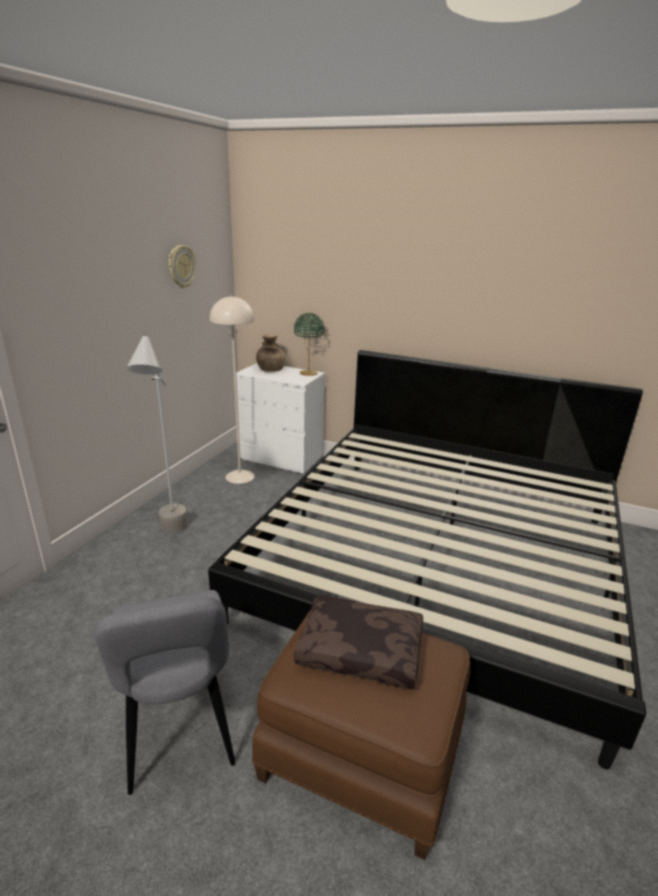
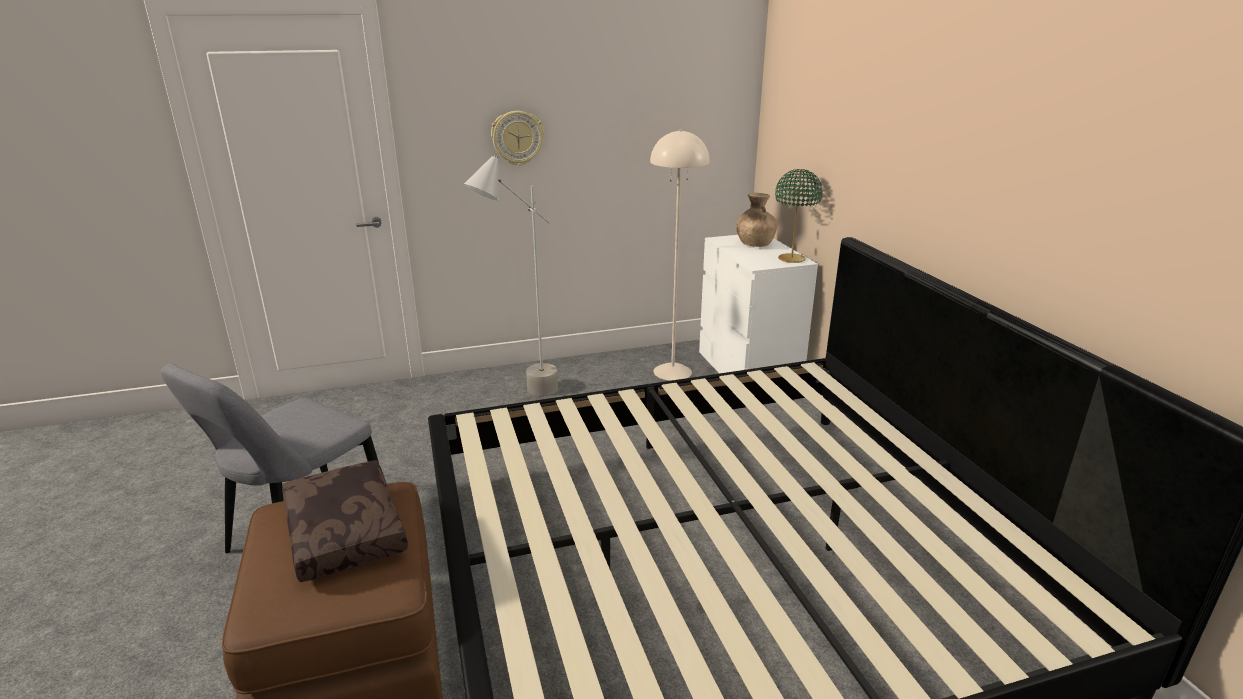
camera: 50 degrees right, 0 degrees up
(181, 266) = (653, 89): wall clock -> wall clock (517, 138)

